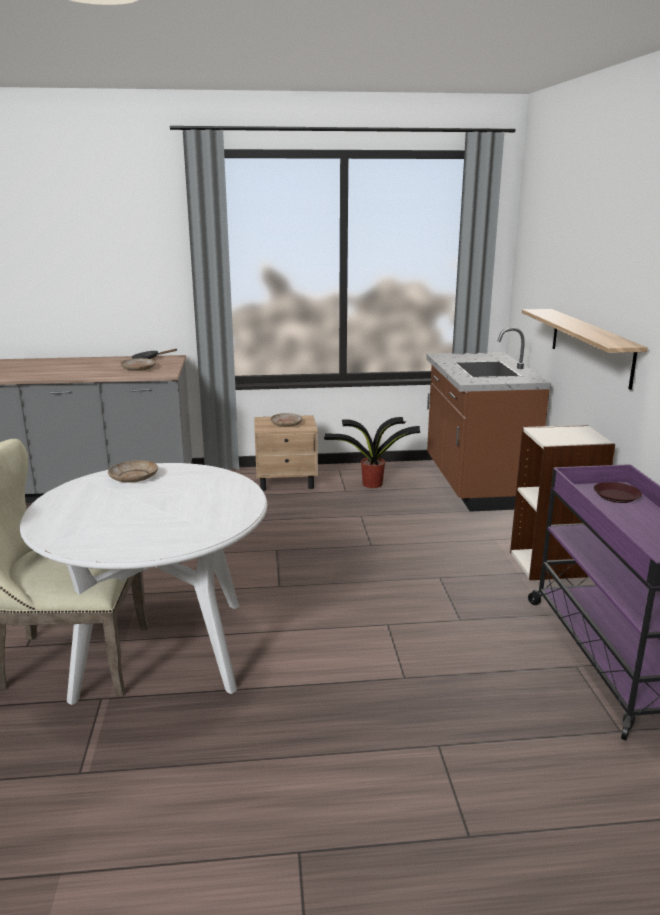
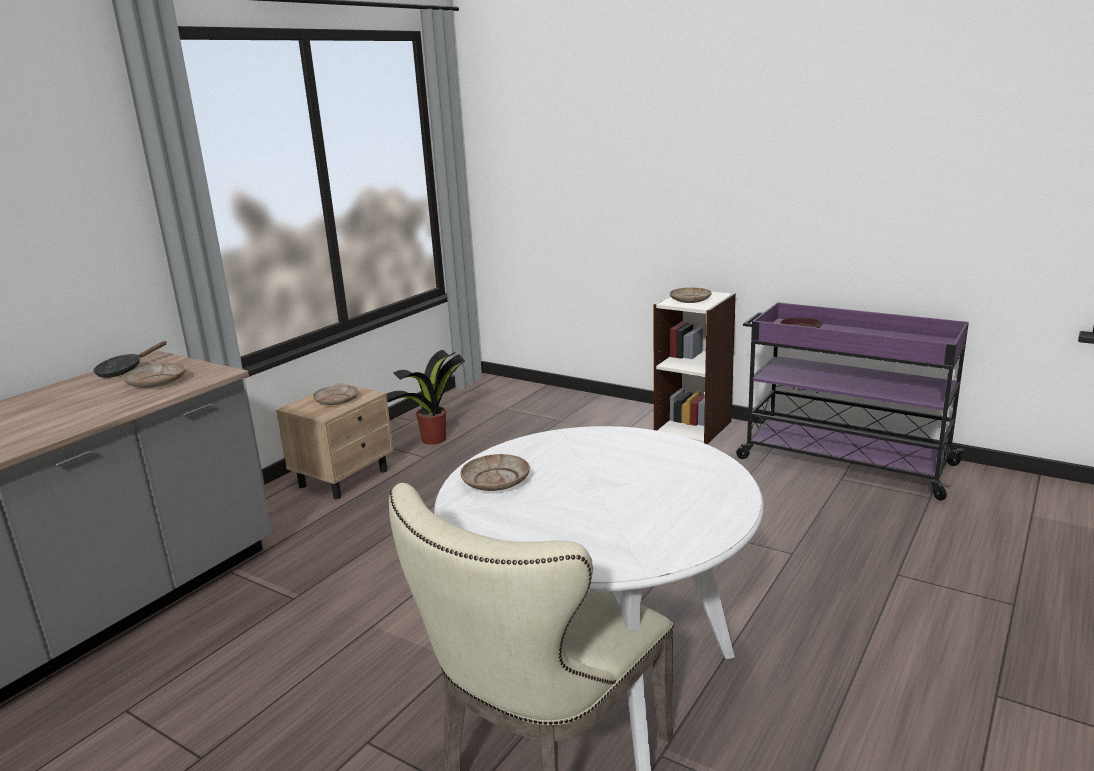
camera: 50 degrees left, 0 degrees up
(474, 484) = (517, 400): brown counter -> none
(558, 434) = (690, 300): none -> beige plate
(590, 346) = (658, 215): shelf -> none

